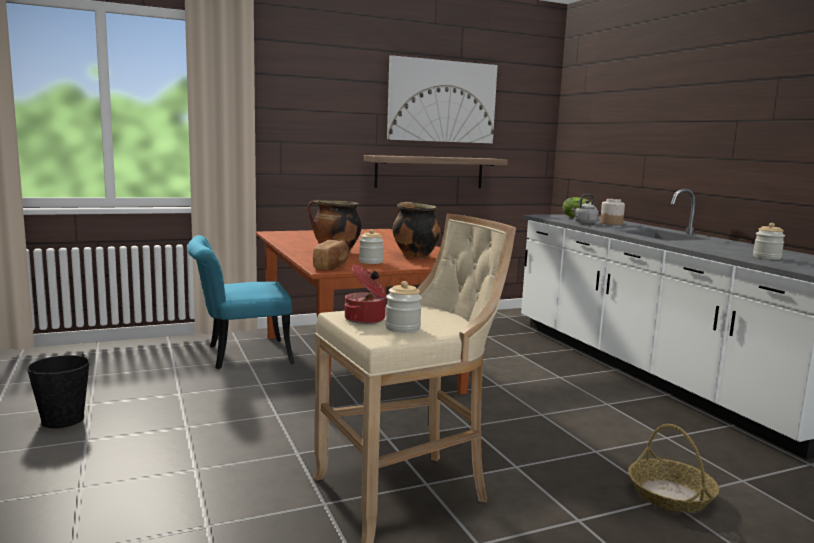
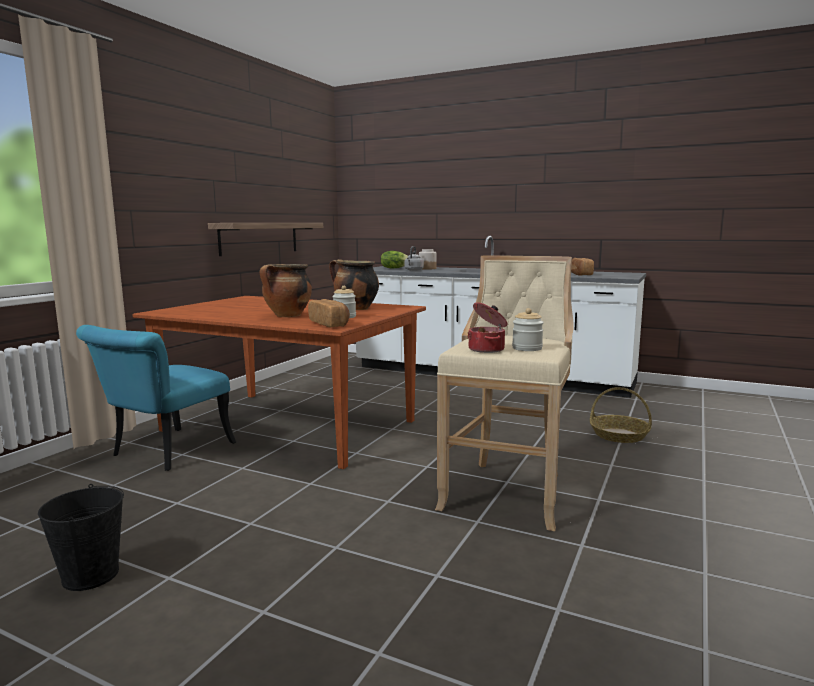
camera: 40 degrees left, 0 degrees up
(442, 101) = (262, 169): picture -> none
(766, 257) = (580, 274): jar -> bread

